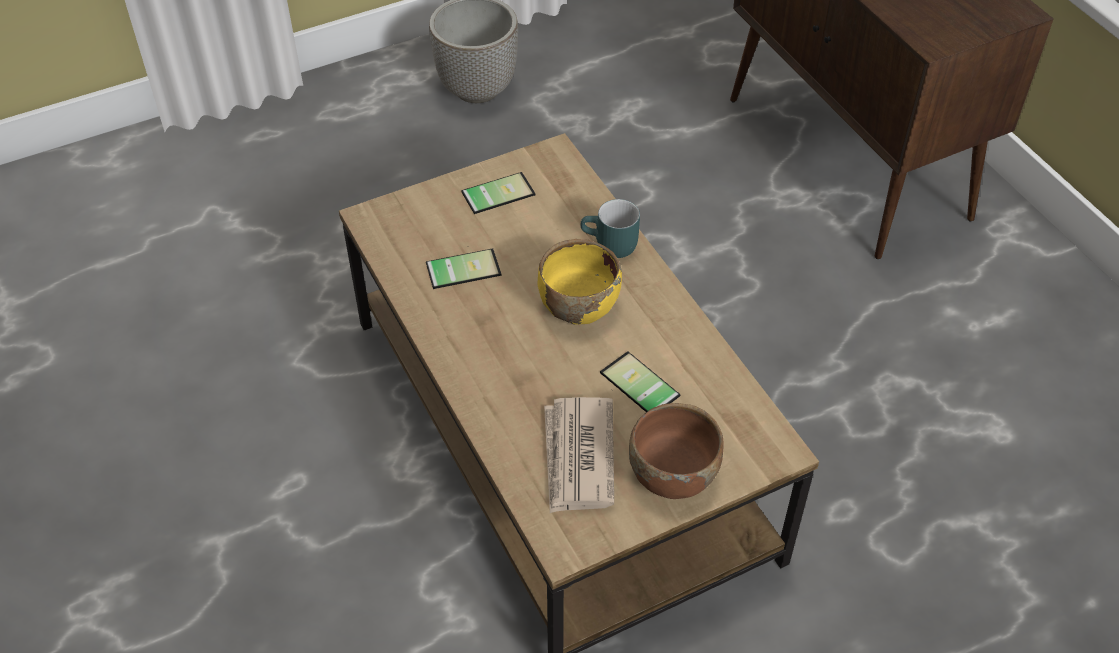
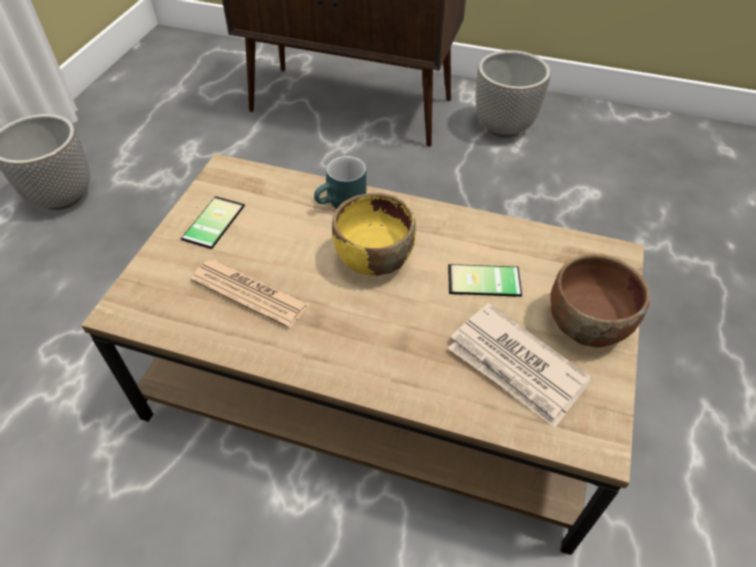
camera: 45 degrees left, 0 degrees up
(462, 266) = (249, 293): phone -> newspaper
(997, 293) = (504, 127): none -> planter

